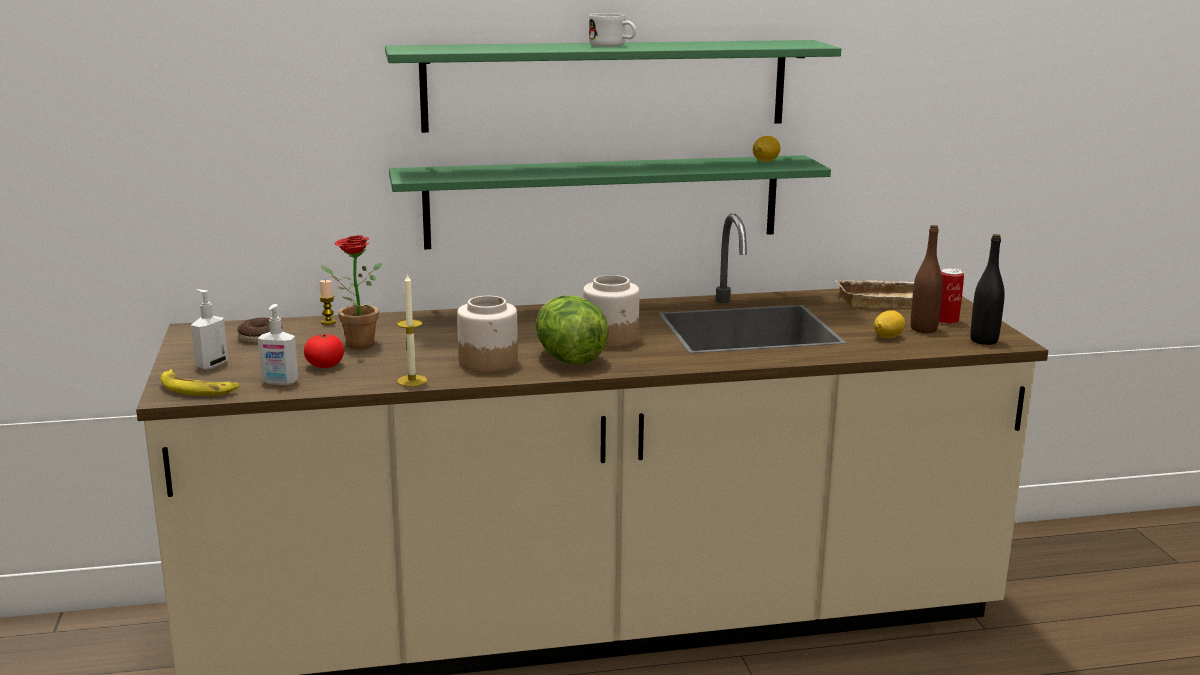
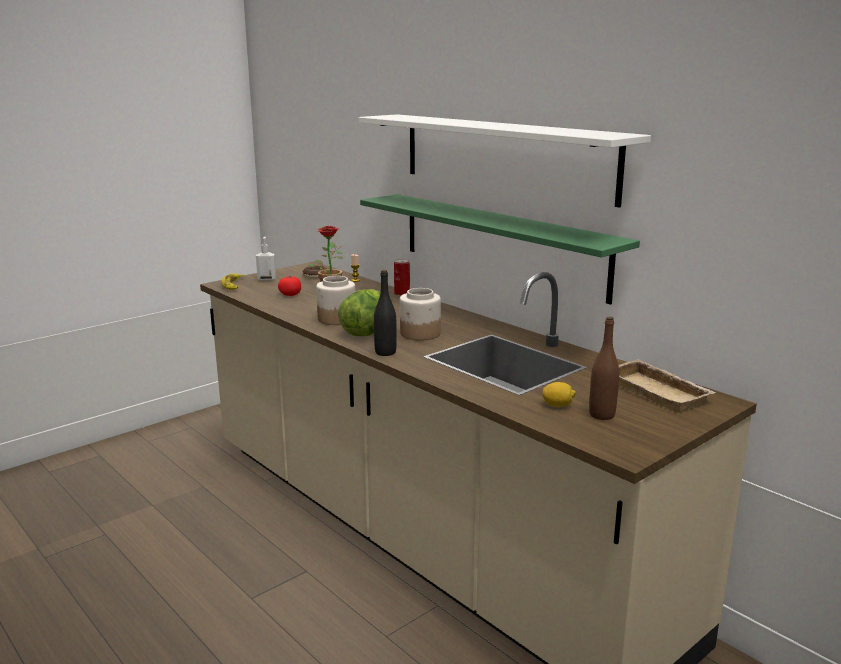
camera: 60 degrees right, 0 degrees up
(279, 382) = (257, 294): soap dispenser -> none
(412, 381) = (288, 312): candle -> none
(606, 85) = (504, 156): green shelf -> white shelf
(613, 45) = (486, 124): white mug -> none
(765, 161) = (586, 236): lemon -> none
(946, 320) = (642, 420): can -> can (402, 293)
(984, 340) = (612, 442): black bottle -> black bottle (385, 352)

